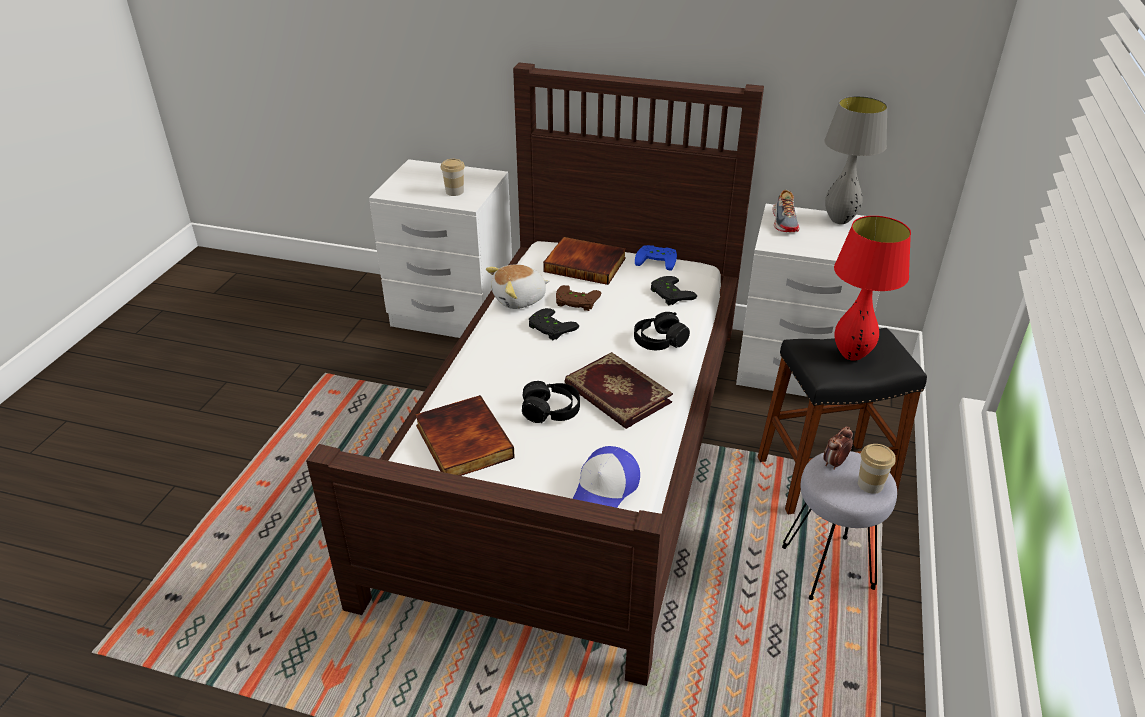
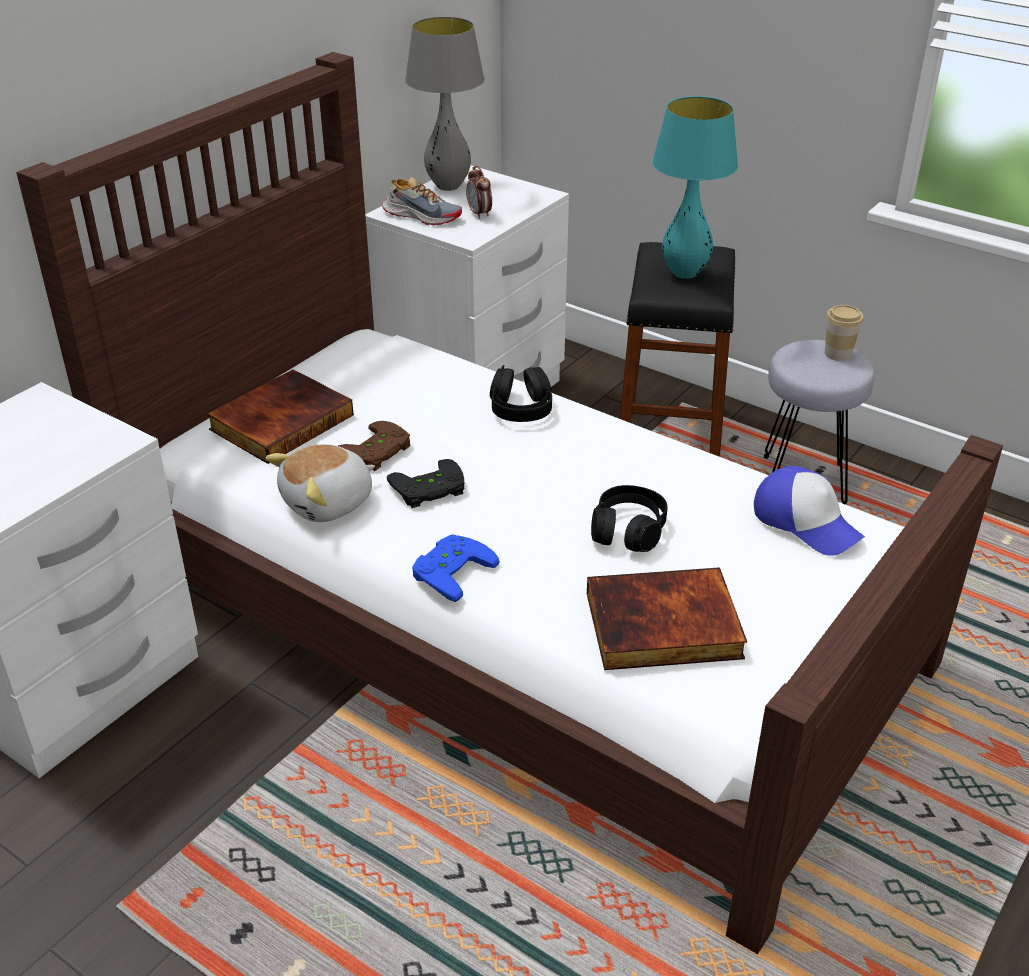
camera: 70 degrees left, 0 degrees up
(454, 192) = (59, 447): cup -> none
(520, 299) = (329, 503): plush toy -> plush toy turned 60 degrees clockwise
(616, 394) = (618, 469): book -> none
(657, 259) = (321, 361): blue game controller -> blue game controller (449, 570)
(669, 294) = (417, 373): black game controller -> none
(834, 463) = (799, 363): alarm clock -> alarm clock (479, 214)
(852, 355) = (685, 273): red table lamp -> turquoise table lamp

